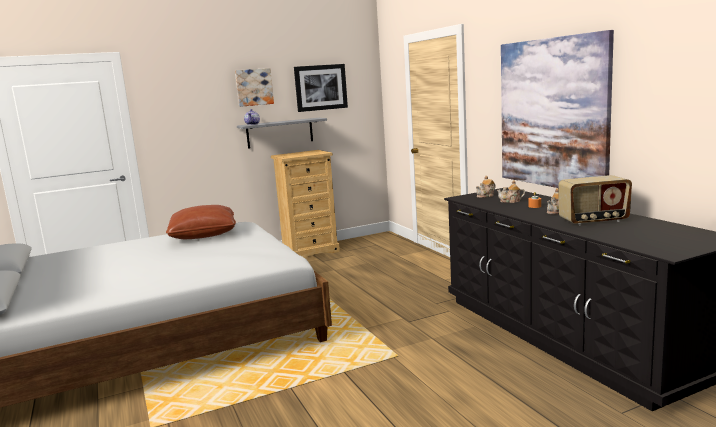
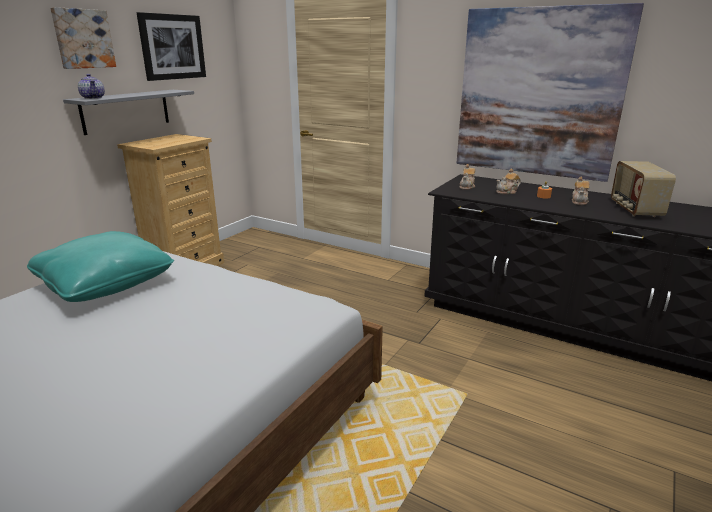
camera: 35 degrees left, 10 degrees up
(203, 235) = (105, 284): brown pillow -> turquoise pillow
(593, 221) = (634, 209): radio -> radio turned 135 degrees clockwise

